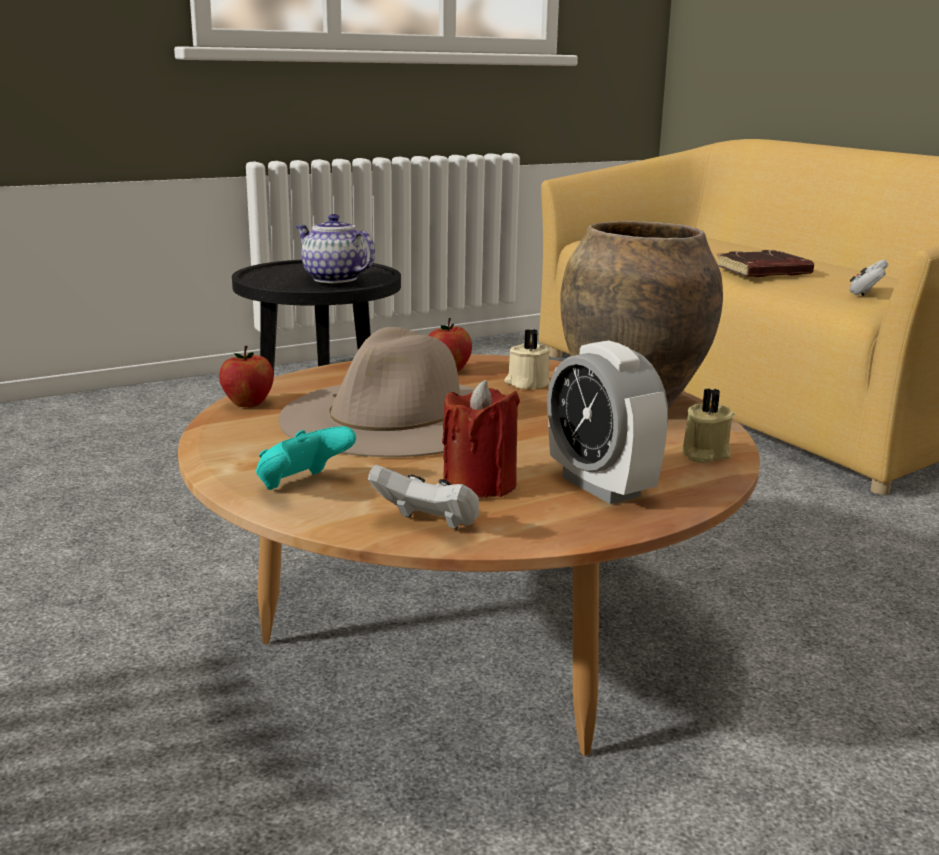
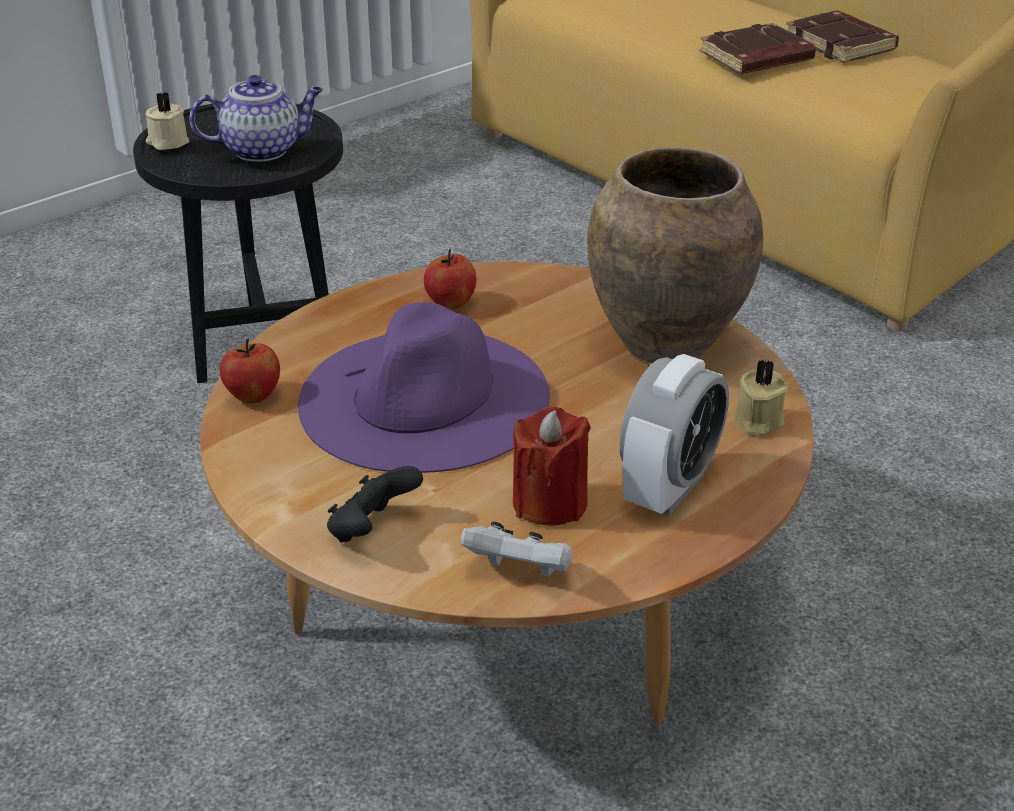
camera: 10 degrees left, 15 degrees up
(302, 486) = (372, 531): turquoise game controller -> black game controller
(333, 278) = (263, 150): teapot -> teapot turned 135 degrees clockwise
(396, 416) = (425, 398): beige hat -> purple hat
(526, 383) = (544, 318): beige candle -> beige candle (167, 142)
(600, 486) = (669, 489): alarm clock -> alarm clock turned 105 degrees counterclockwise
(839, 270) = (841, 45): none -> brown book
(866, 293) = (878, 94): white game controller -> none

